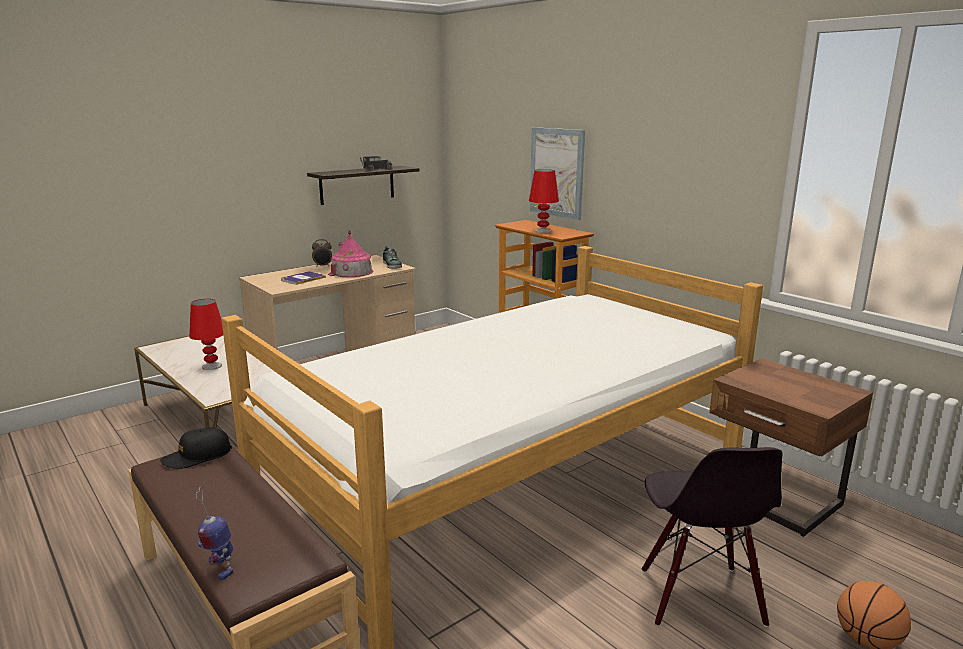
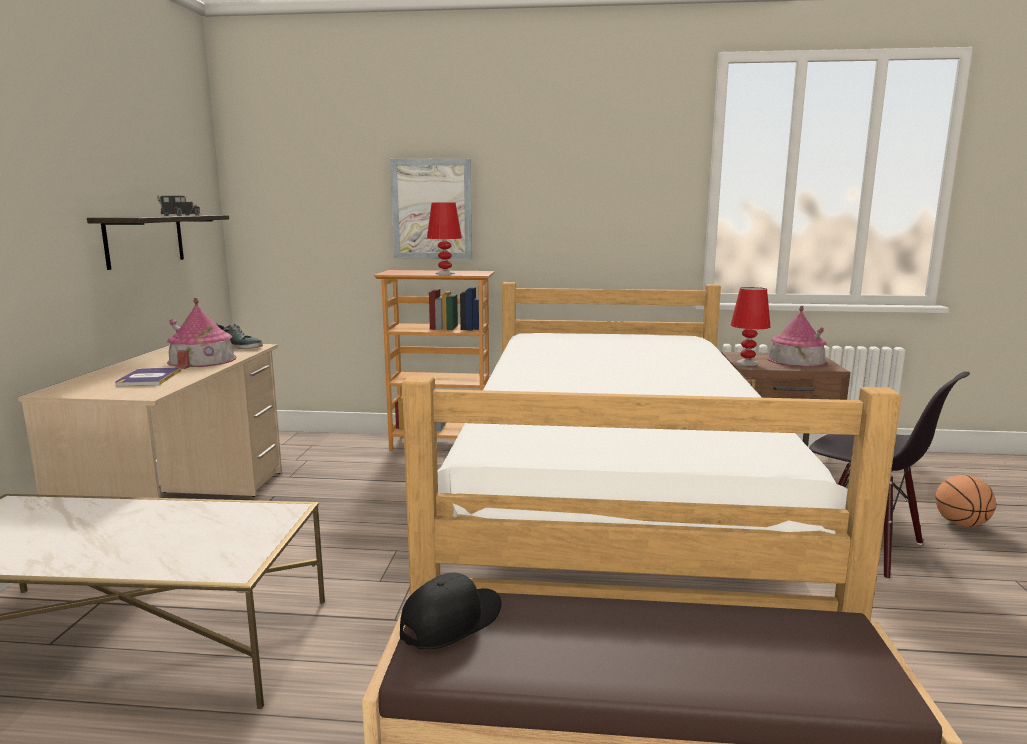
camera: 45 degrees left, 5 degrees down
(197, 456) = (451, 621): black cap -> black cap turned 150 degrees counterclockwise
(211, 366) = (119, 538): red table lamp -> red table lamp (746, 363)
(219, 568) = (812, 696): toy robot -> none
(323, 266) = (135, 362): alarm clock -> none
(809, 389) = (796, 360): none -> toy house

